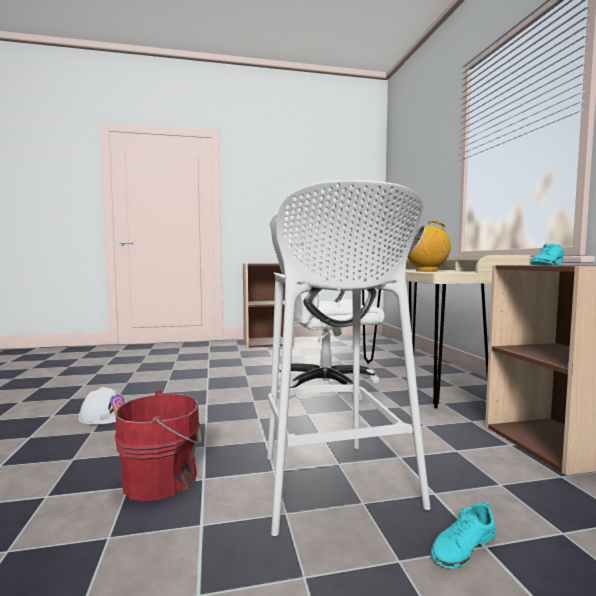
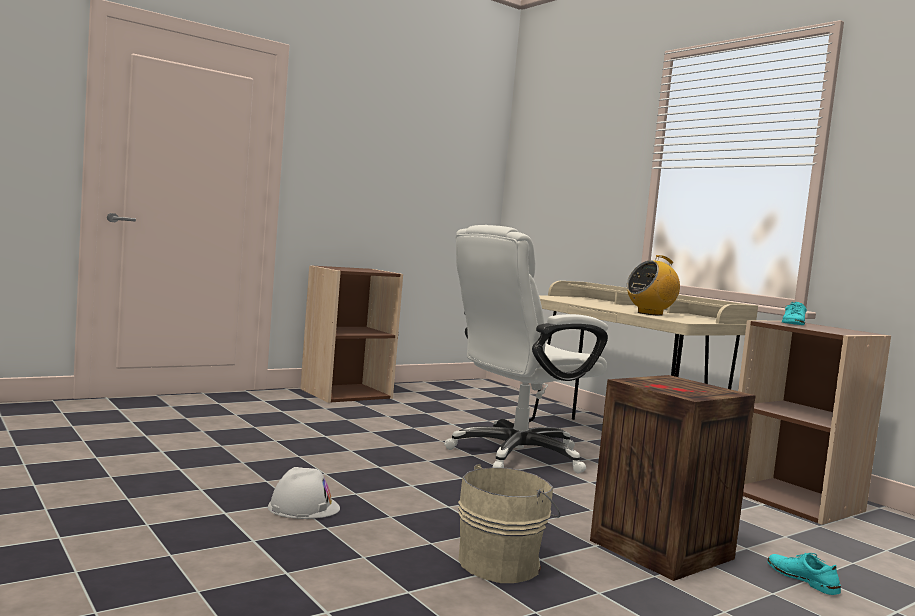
camera: 25 degrees left, 0 degrees up
(164, 479) = (502, 563): red bucket -> beige bucket
(332, 485) = (662, 551): white stool -> crate
(463, 546) = (802, 579): turquoise shoe -> turquoise shoe turned 120 degrees clockwise

